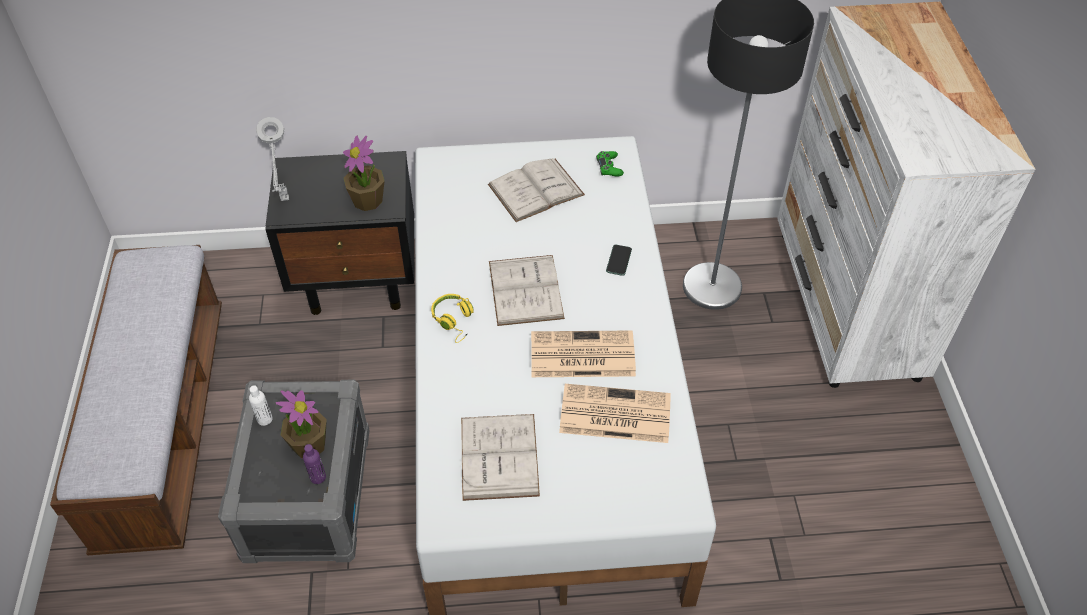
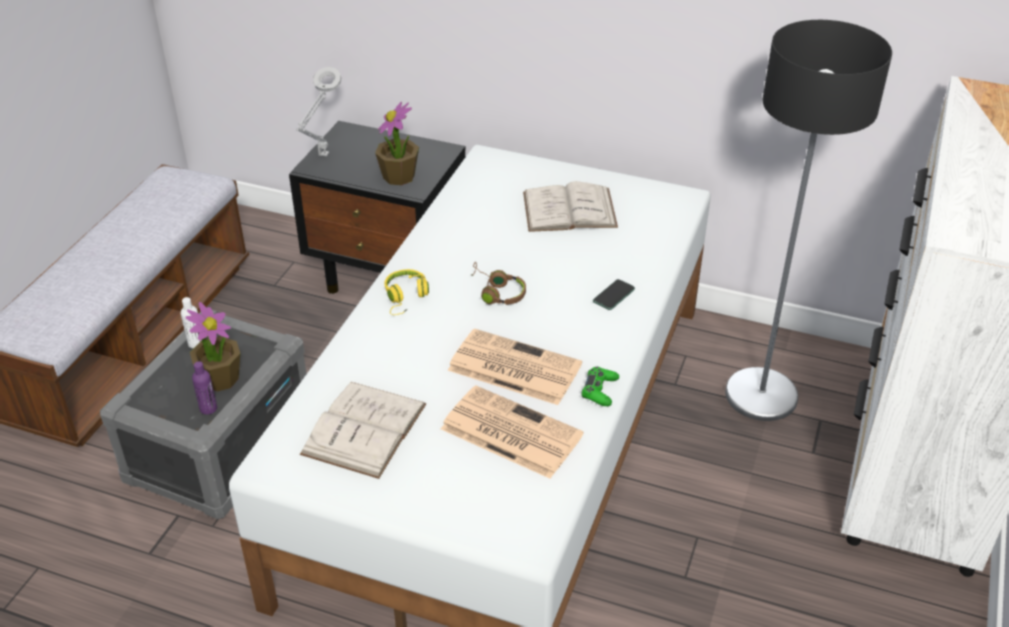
camera: 25 degrees right, 10 degrees down
(525, 289) = (496, 292): white book -> brown headphones
(609, 167) = (661, 210): green game controller -> green game controller (599, 391)

